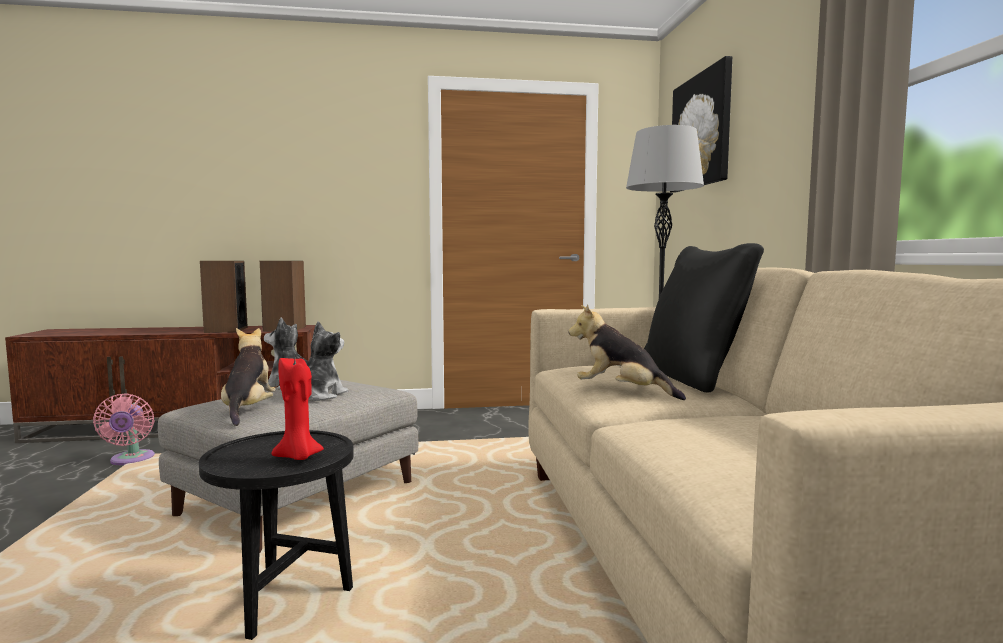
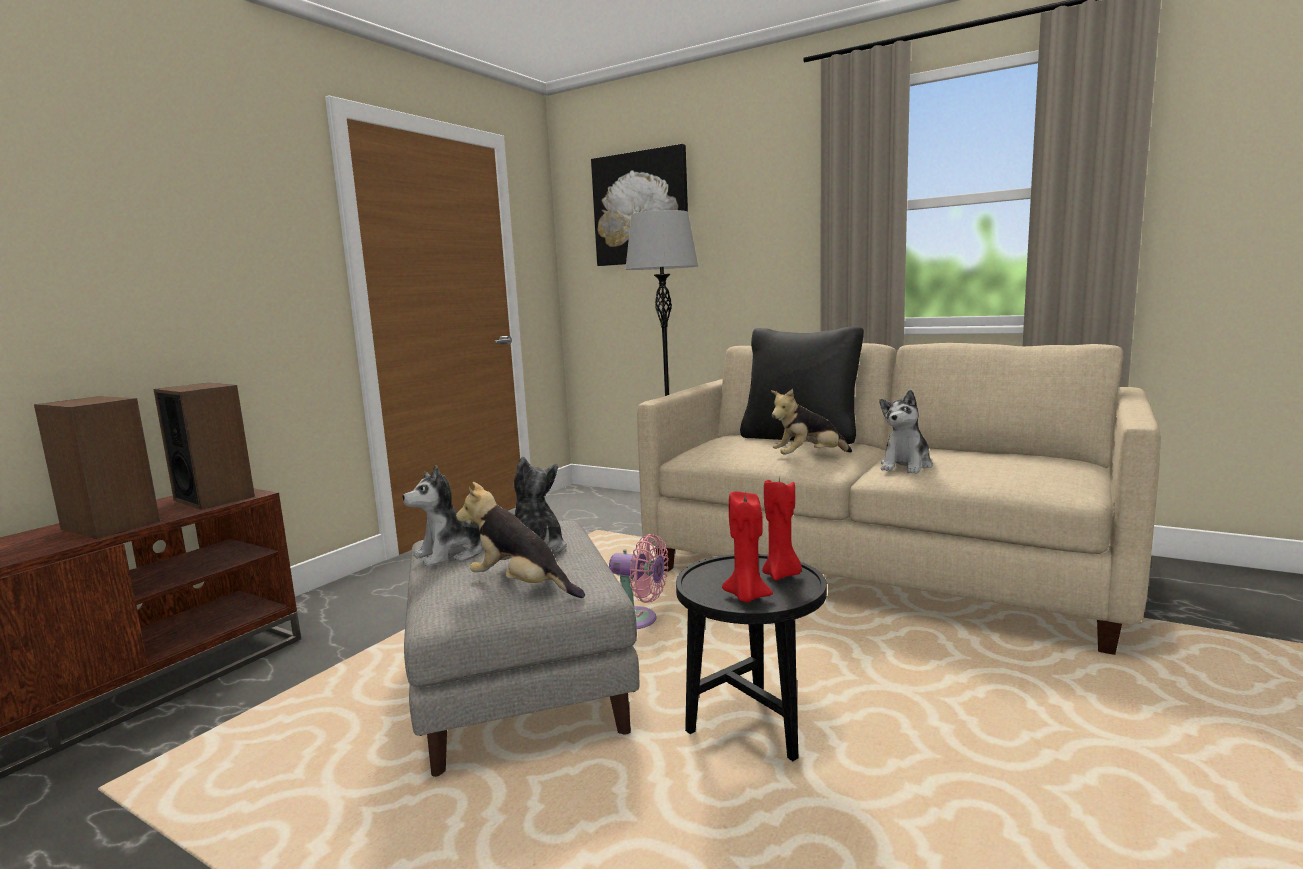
camera: 50 degrees left, 5 degrees up
(131, 460) = (106, 800): pink fan -> pink fan (637, 621)
(235, 456) = (746, 596): none -> red candle
(676, 425) = (906, 466): none -> plush toy

